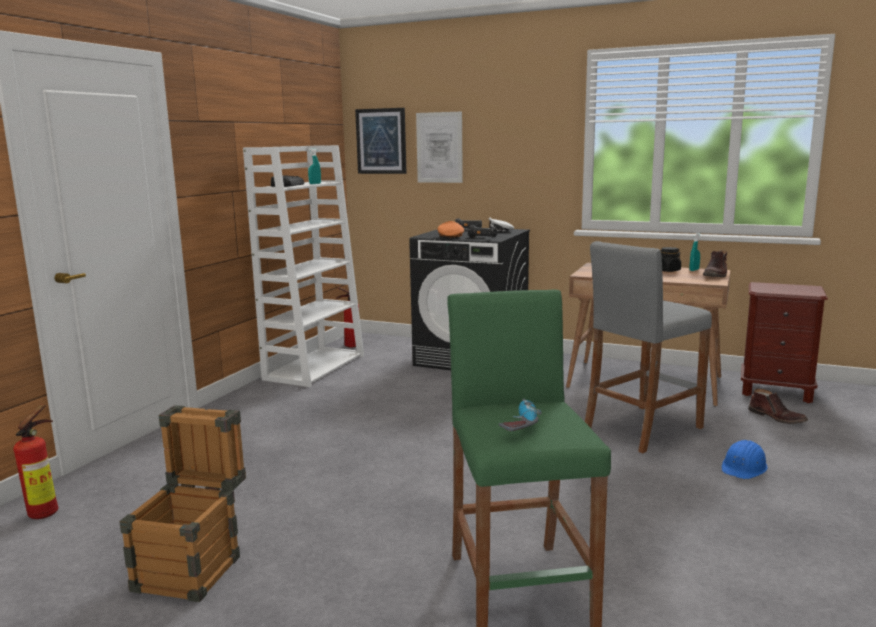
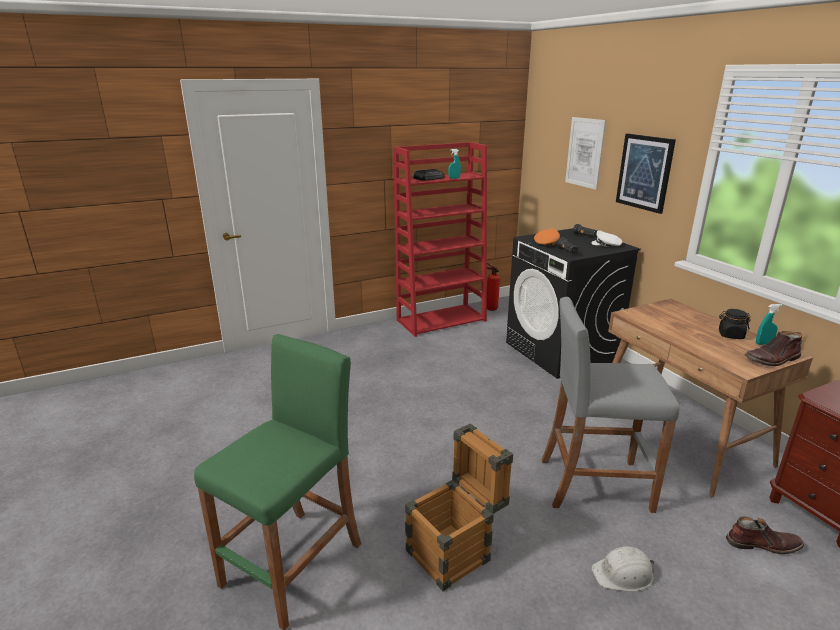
camera: 40 degrees right, 10 degrees up
(47, 512) = (192, 373): fire extinguisher -> none
(195, 566) = (194, 441): crate -> crate (456, 551)
(315, 367) = (441, 320): white bookcase -> red bookcase
(381, 141) = (546, 139): picture -> picture (644, 172)
(519, 424) = (254, 453): power drill -> none
(744, 467) = (623, 574): blue hard hat -> white hard hat
(777, 417) = (762, 544): brown boot -> brown boot turned 90 degrees counterclockwise

